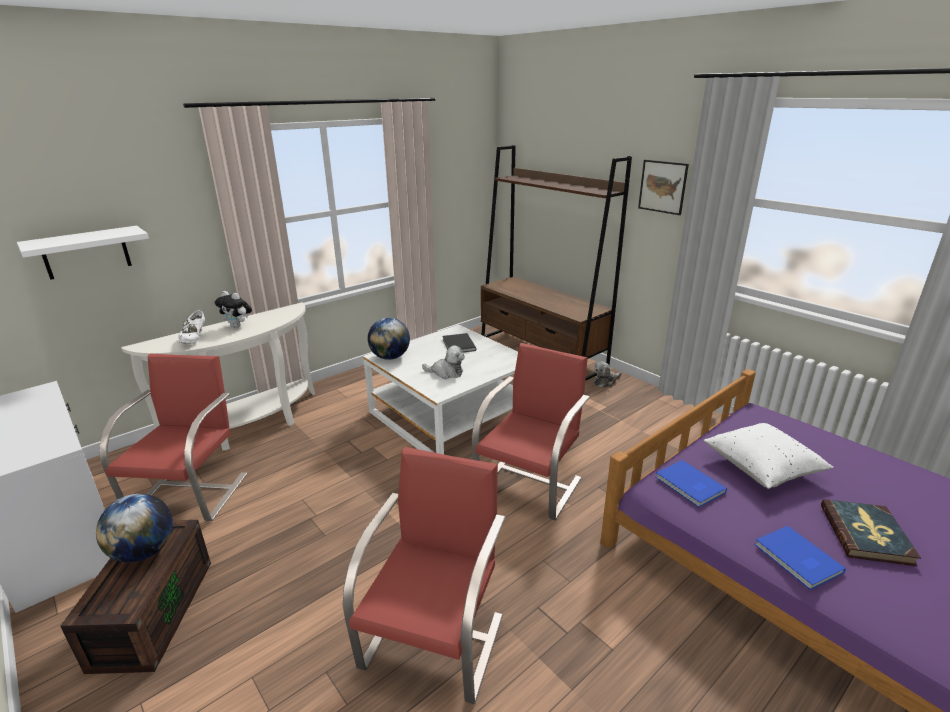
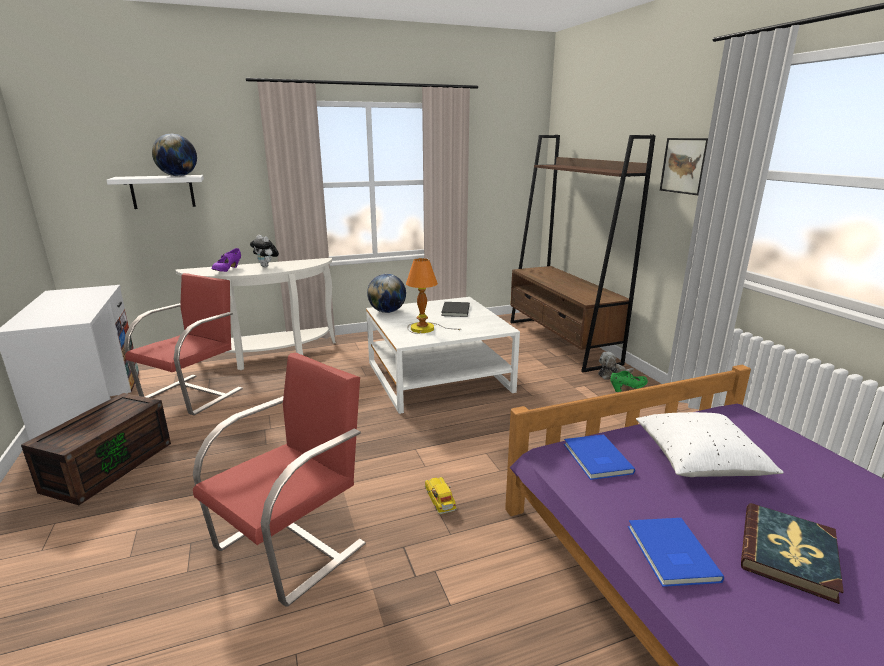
camera: 20 degrees right, 5 degrees down
(144, 551) = (109, 412): globe -> globe (178, 176)
(194, 339) = (227, 270): white shoe -> purple shoe
(446, 372) = (425, 328): plush toy -> table lamp
(530, 484) = (471, 445): red chair -> none
(539, 550) = (440, 500): none -> toy car
(626, 394) = (628, 388): none -> green shoe

